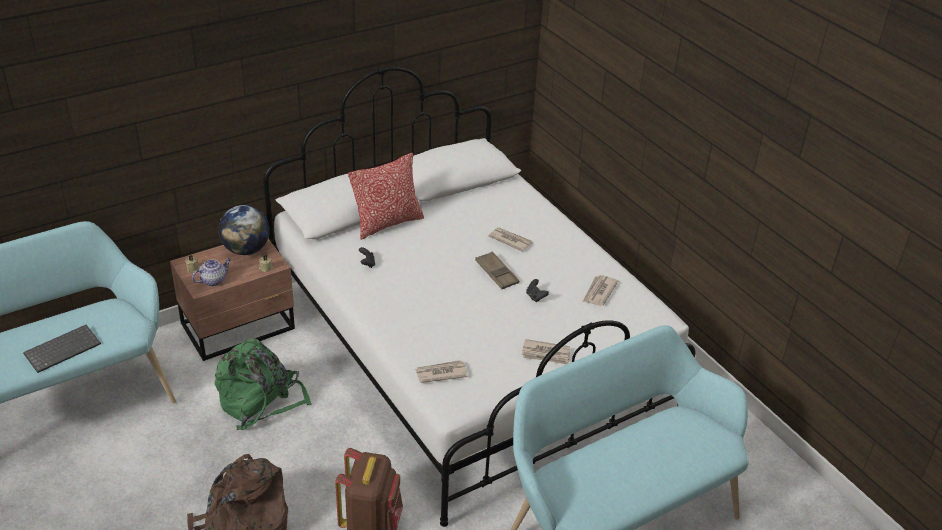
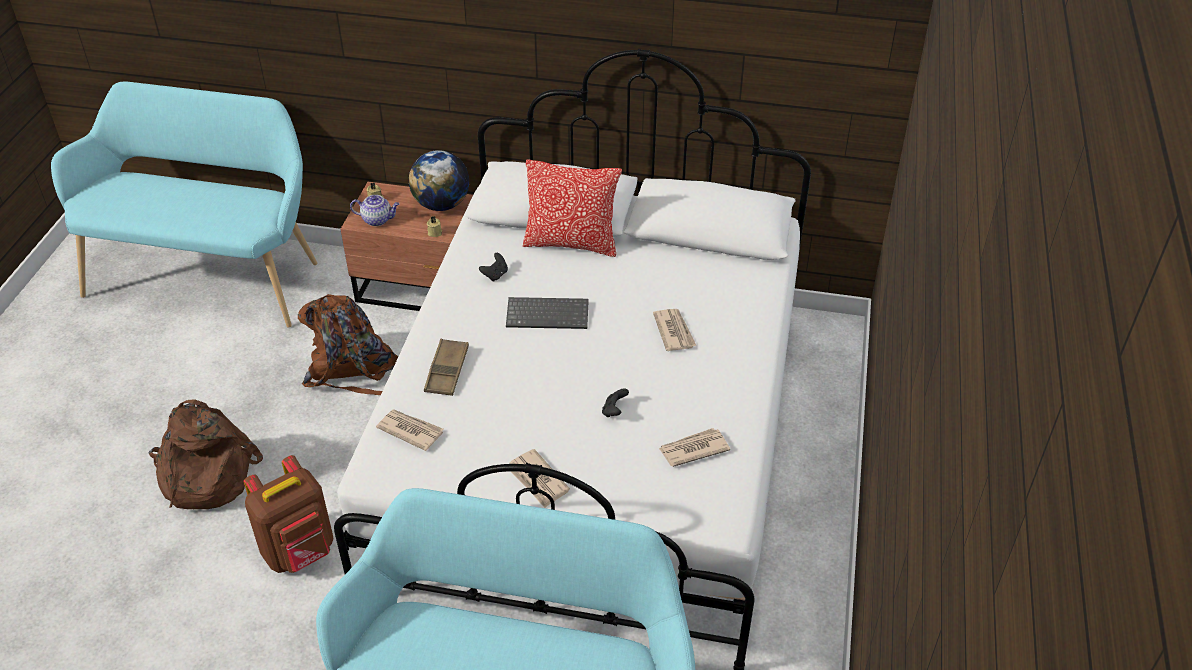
camera: 45 degrees right, 5 degrees up
(63, 349) = (184, 216): keyboard -> keyboard (548, 314)
(260, 401) = (354, 370): green backpack -> brown backpack
(496, 273) = (608, 360): brown tray -> brown tray (447, 371)

